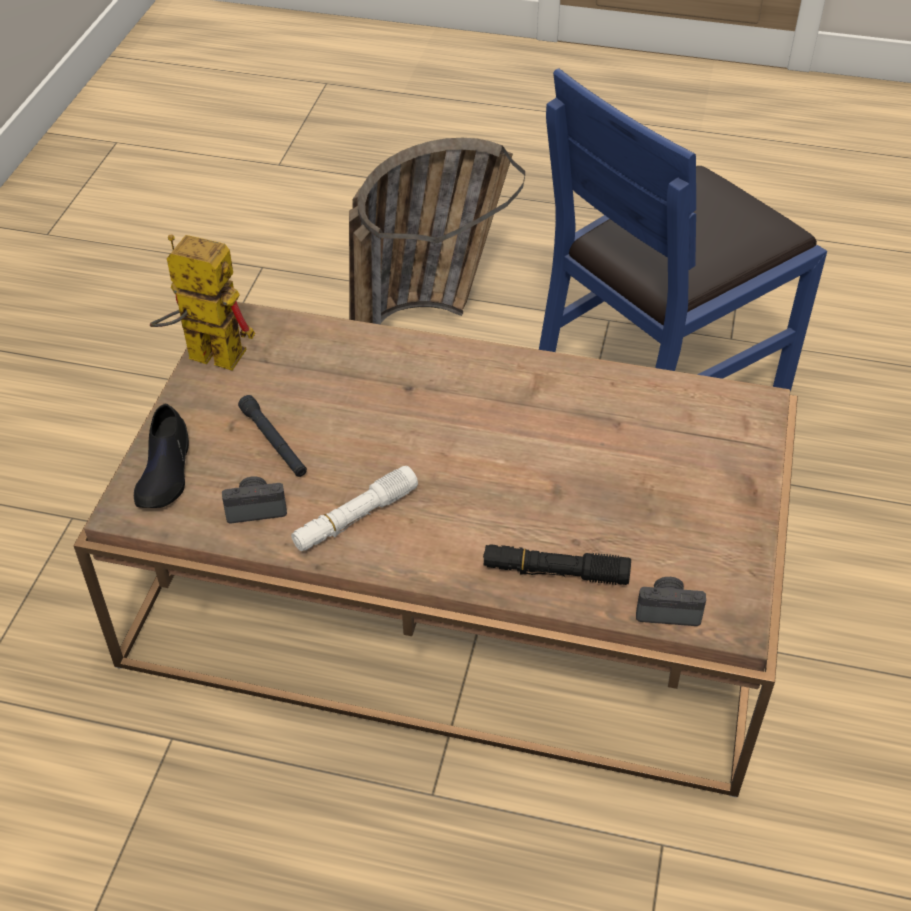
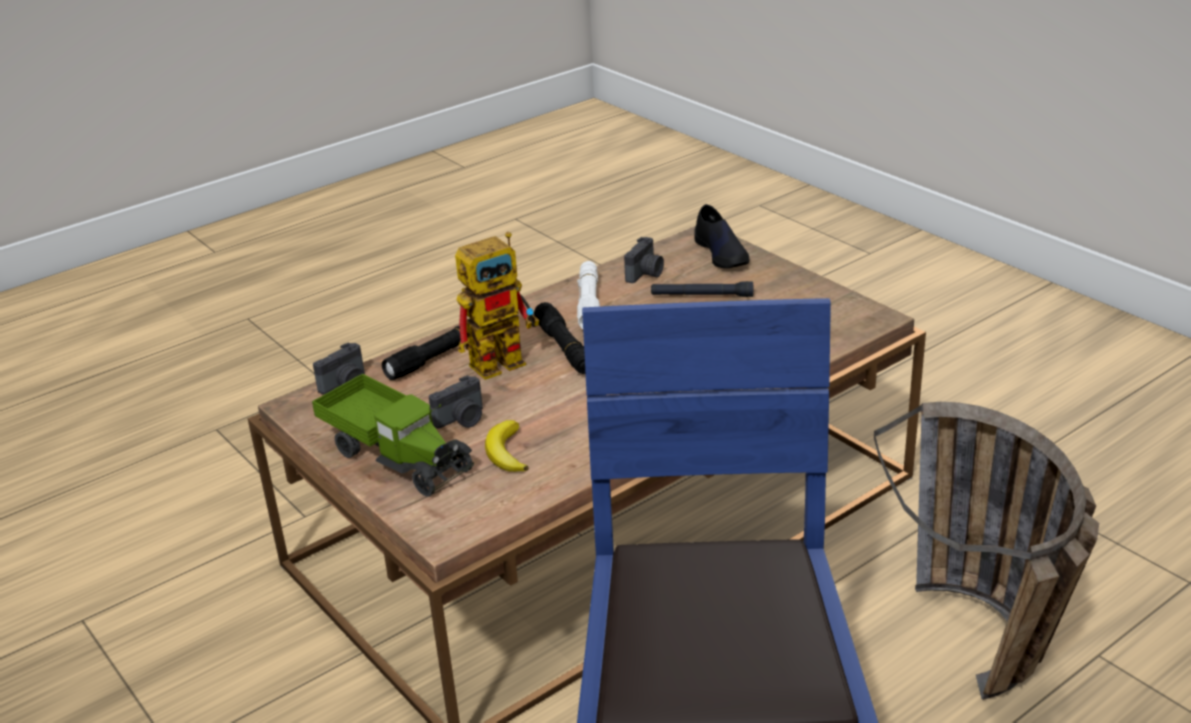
camera: 130 degrees right, 15 degrees down
(165, 472) = (722, 253): black shoe -> black shoe turned 150 degrees counterclockwise
(203, 355) = (837, 294): toy robot -> toy robot (505, 359)
(455, 486) = (564, 348): none -> black flashlight
(628, 484) = (462, 420): none -> camera
(638, 429) = (506, 452): none -> banana
(714, 493) = (397, 455): none -> toy truck

